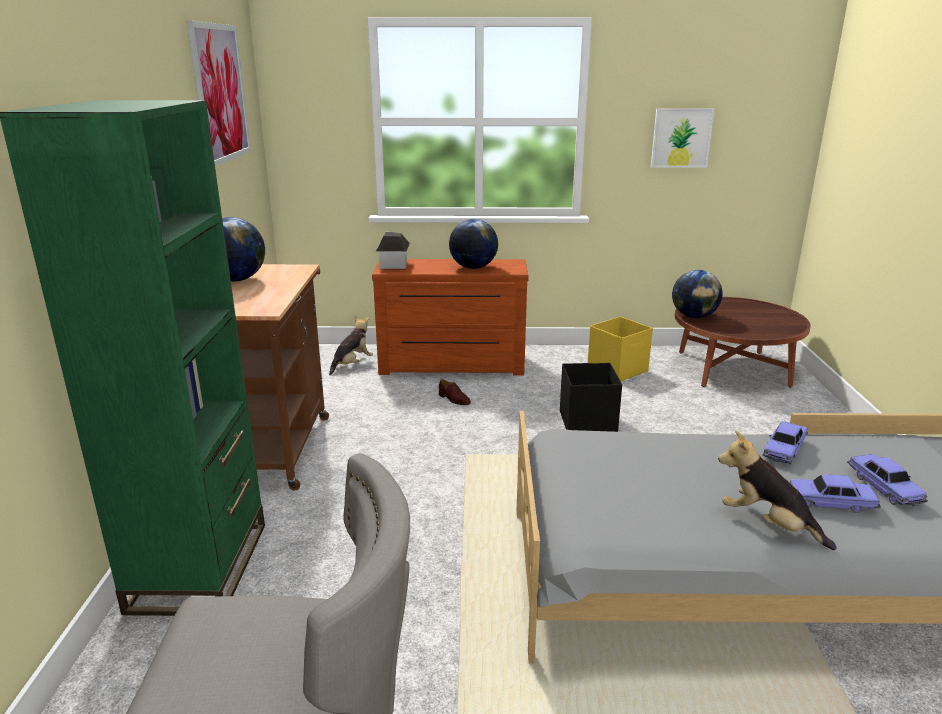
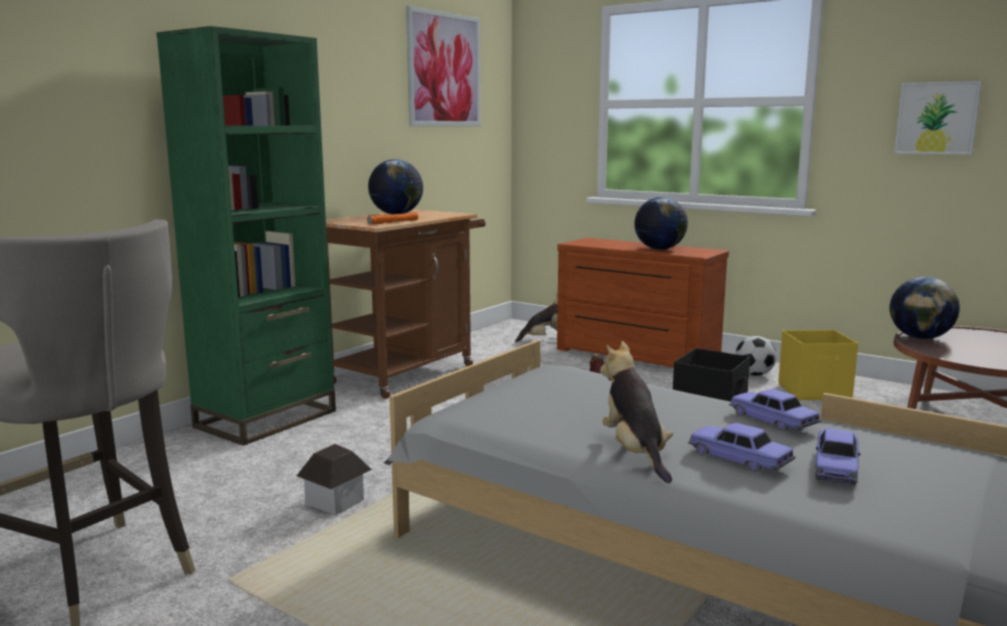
camera: 35 degrees right, 10 degrees down
(271, 299) = (393, 222): none -> orange flashlight
(393, 265) = (588, 241): toy house -> toy house (335, 501)
(560, 362) = (754, 374): none -> football
(784, 450) = (772, 421): toy car -> toy car turned 75 degrees clockwise

